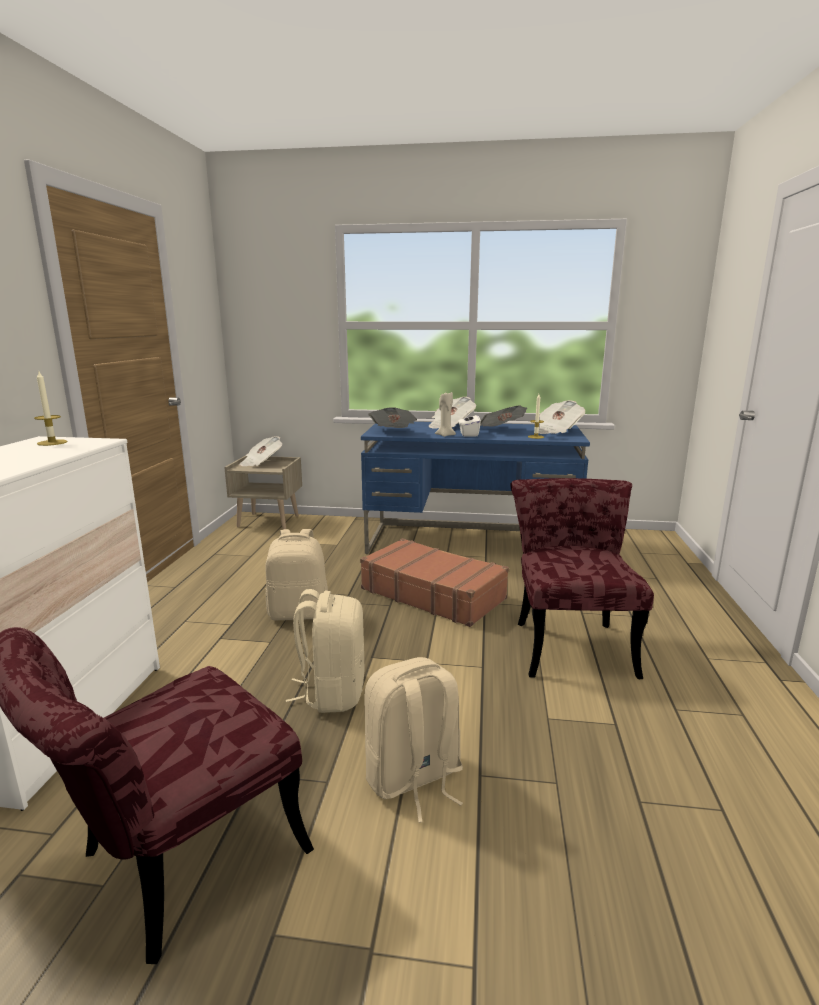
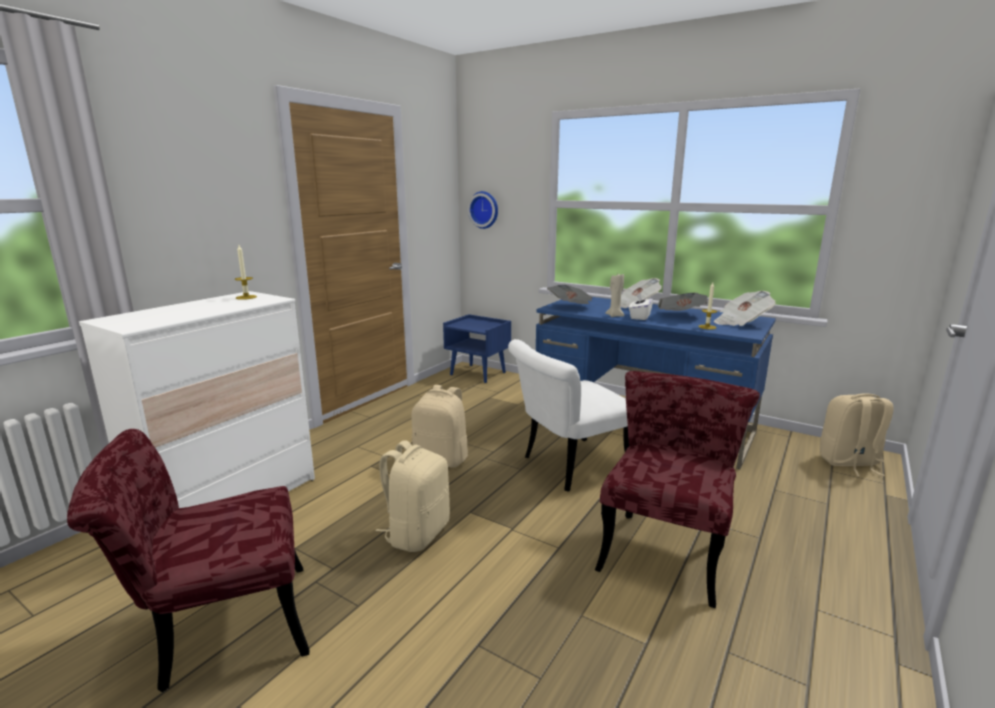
camera: 25 degrees right, 0 degrees up
(257, 334) = (484, 210): none -> wall clock
(261, 463) = (477, 322): newspaper -> none
(269, 521) = (478, 373): beige nightstand -> blue nightstand
(413, 779) = (422, 628): beige backpack -> beige backpack (849, 463)
(433, 593) = (567, 467): brown suitcase -> white chair

